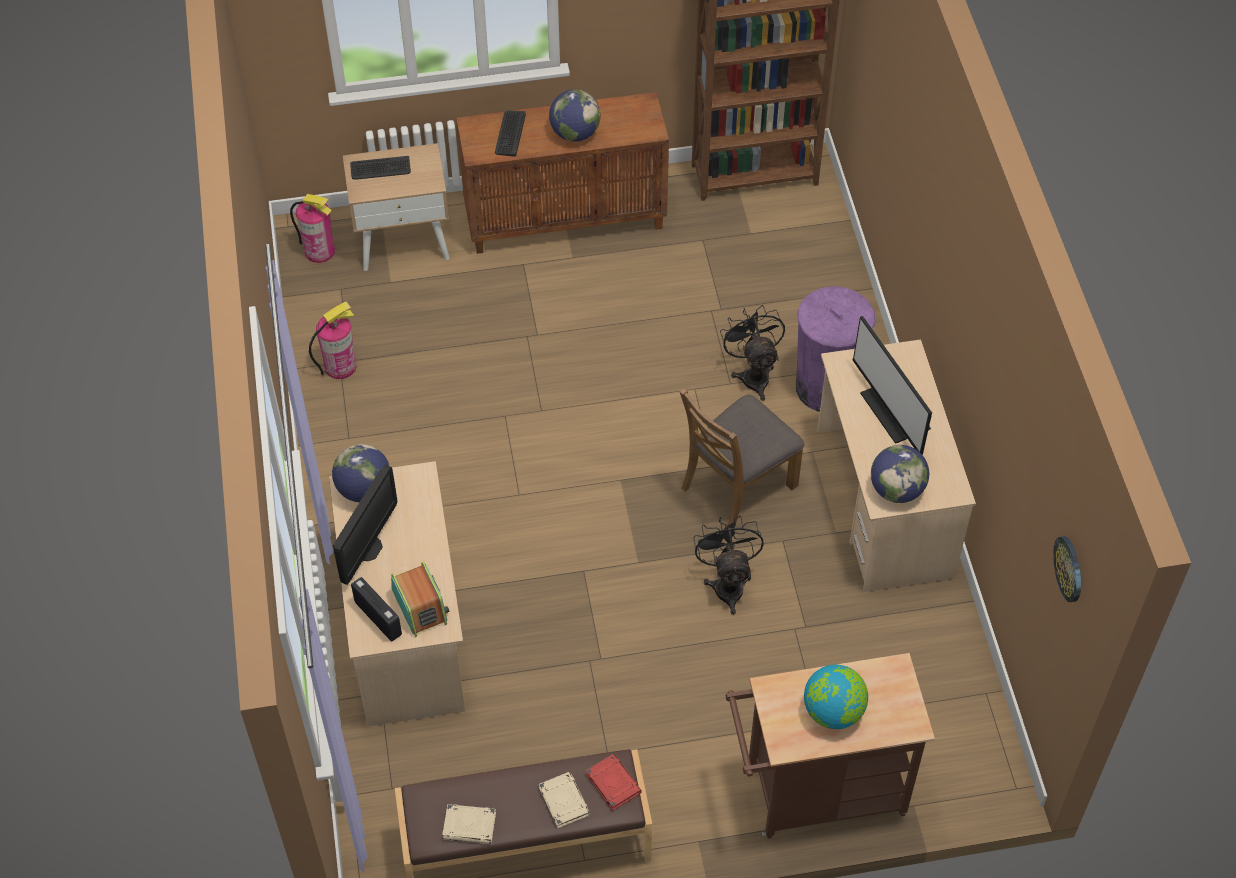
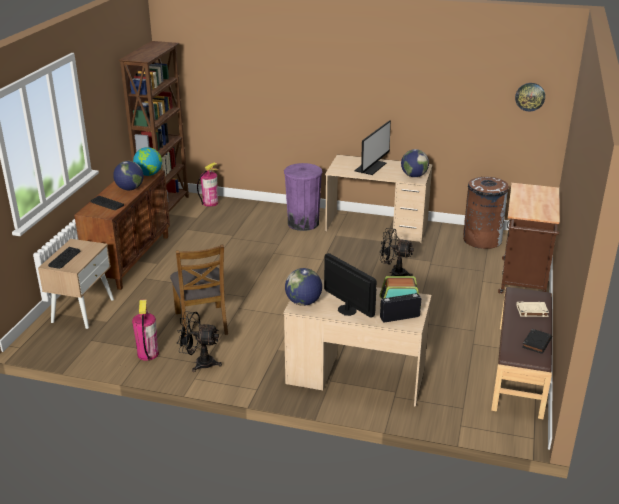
camera: 65 degrees left, 25 degrees down
(319, 251) = (53, 340): fire extinguisher -> fire extinguisher (210, 203)
(470, 826) = (536, 343): beige book -> black book
(612, 783) = (526, 295): red book -> none
(737, 486) = (340, 257): brown chair -> brown chair (202, 323)
(753, 374) = (279, 237): black fan -> black fan (199, 363)
(833, 712) = (536, 203): globe -> globe (149, 174)
(893, 411) = (371, 167): monitor -> monitor turned 60 degrees counterclockwise
(941, 688) = (482, 240): none -> brown trash can

